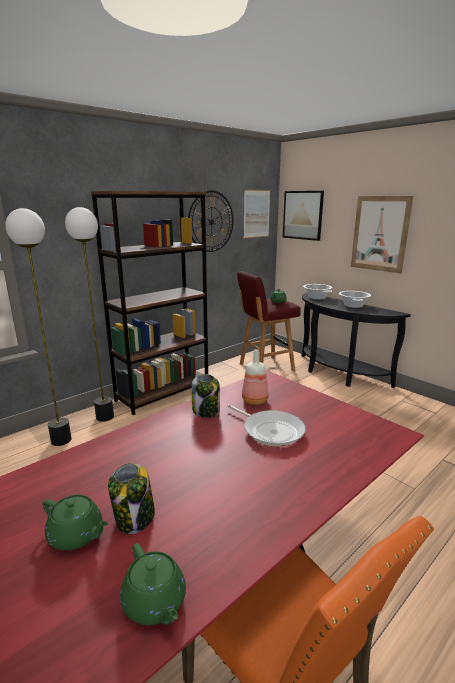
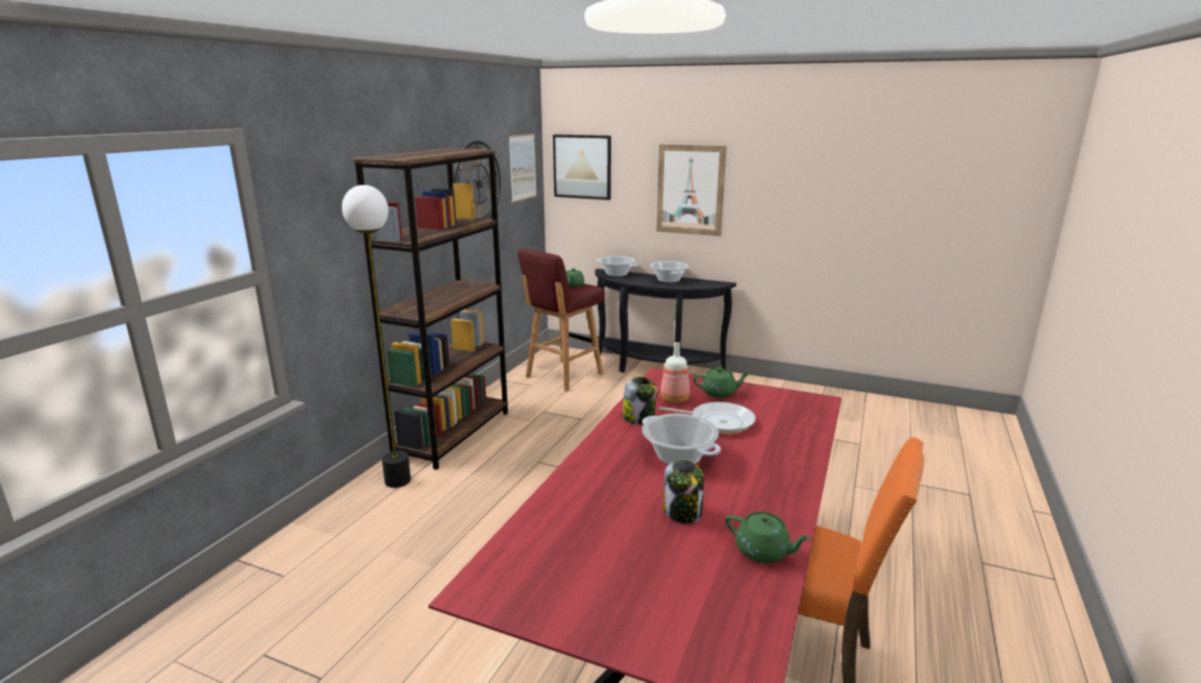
camera: 25 degrees left, 0 degrees up
(61, 440) = (362, 522): floor lamp -> none
(77, 535) = (651, 536): green teapot -> green teapot (719, 393)
(197, 456) = (678, 457): none -> cooking pot

